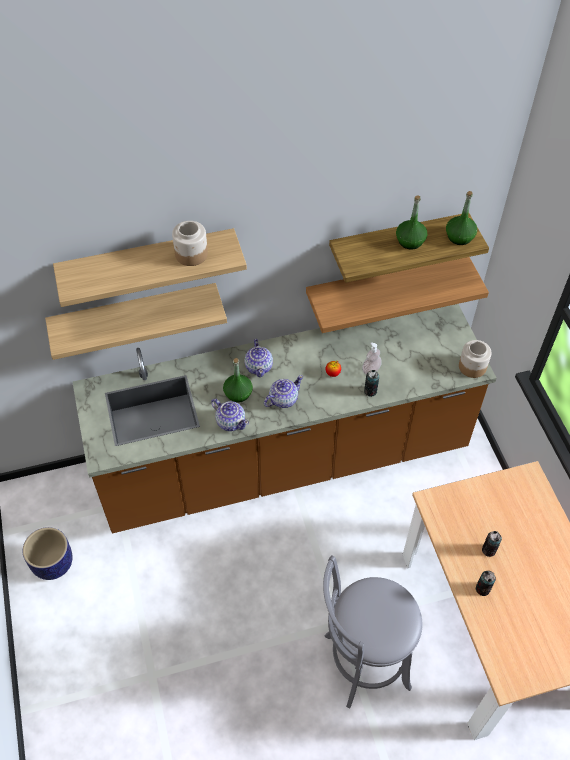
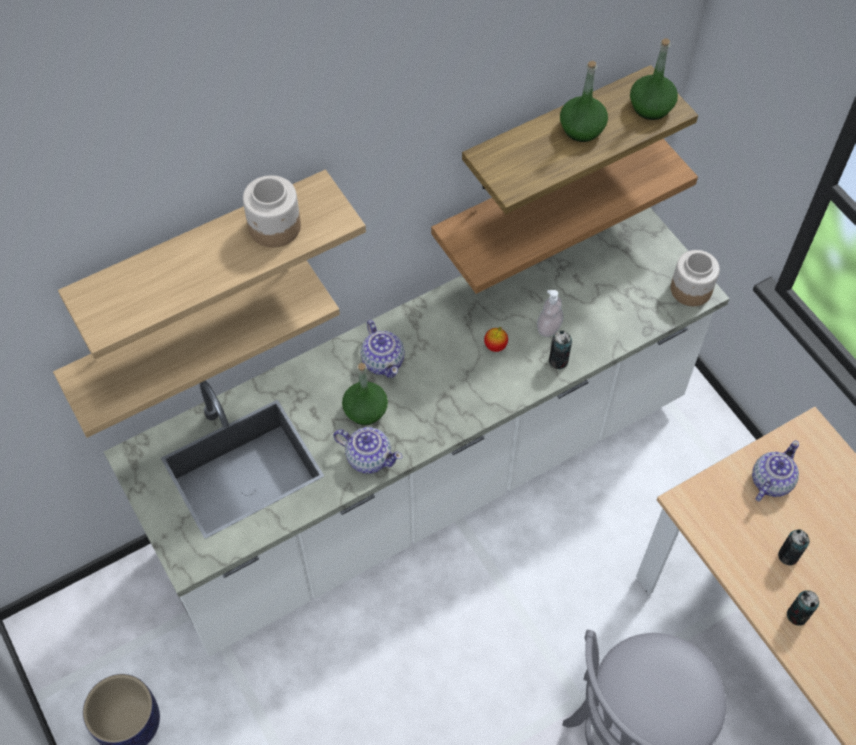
camera: 15 degrees left, 5 degrees up
(283, 399) = (435, 404): teapot -> teapot (770, 481)
(284, 462) = (428, 480): brown counter -> white counter

